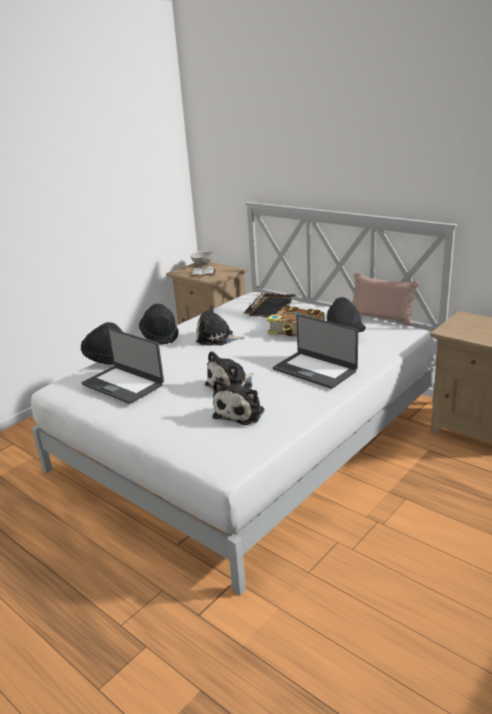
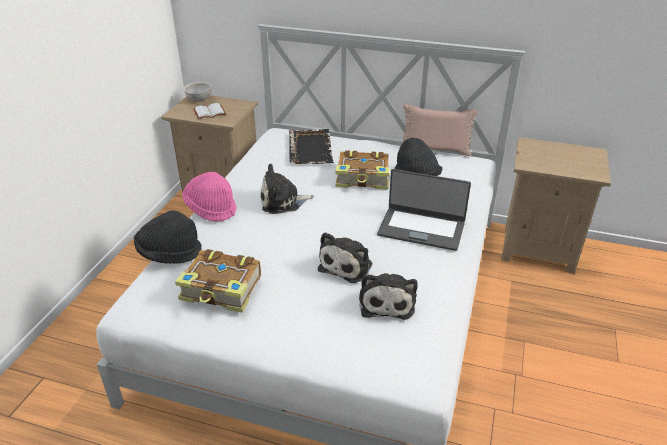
camera: 25 degrees left, 10 degrees up
(123, 384) = (222, 290): laptop -> book
(160, 336) = (211, 208): black hat -> pink hat

